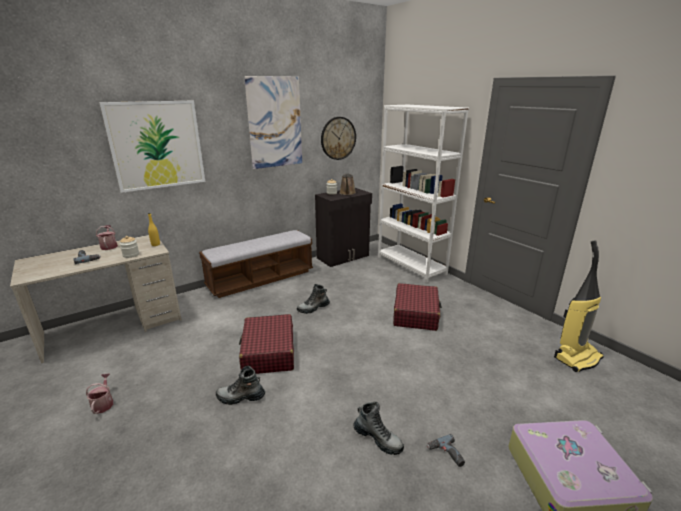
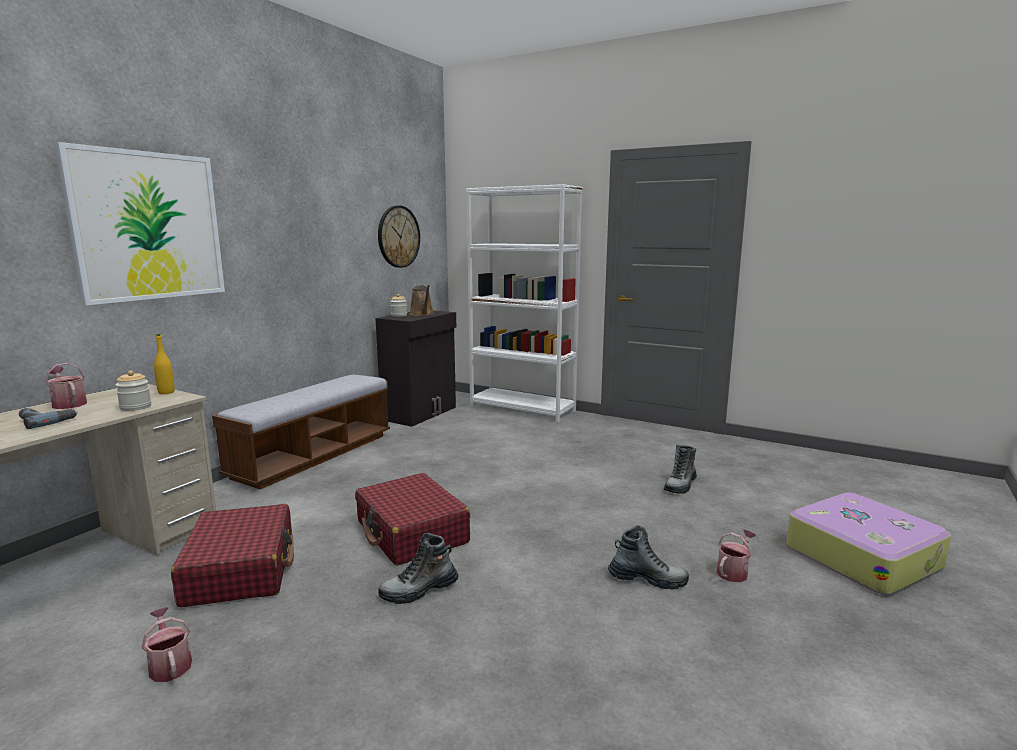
camera: 25 degrees left, 10 degrees down
(275, 123) = (320, 206): picture -> none
(313, 308) = (431, 473): boot -> boot (680, 485)
(415, 314) = (574, 454): red suitcase -> red suitcase (241, 569)
(446, 455) = (734, 571): power drill -> watering can
(577, 357) = (776, 459): vacuum cleaner -> none

